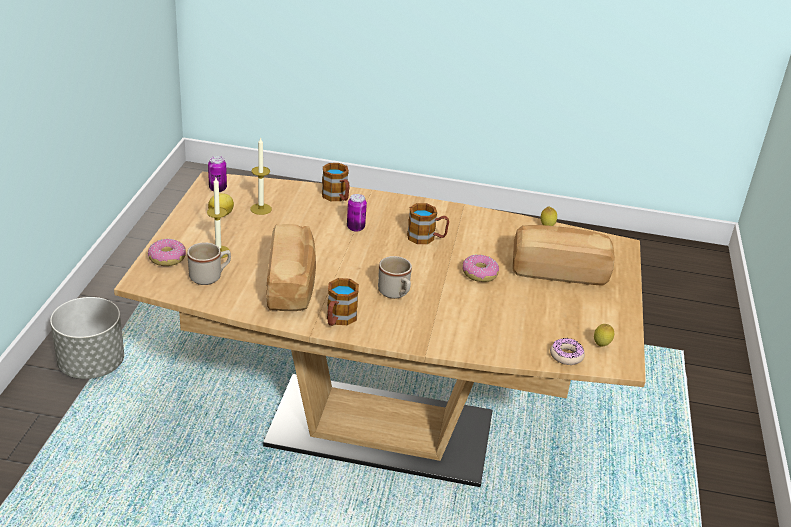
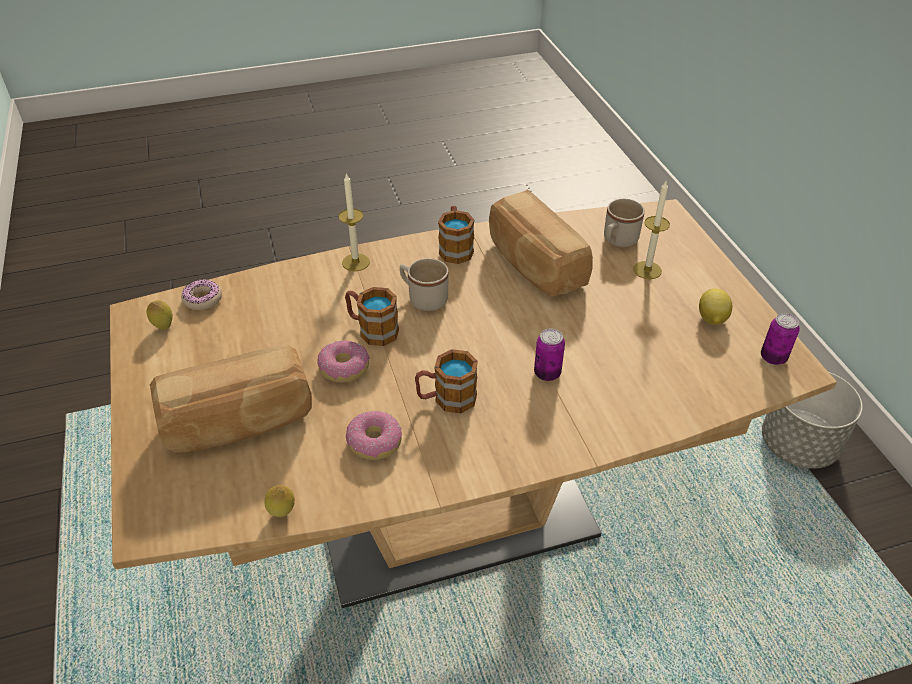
camera: 155 degrees right, 10 degrees up
(167, 258) = (680, 243): donut -> donut (374, 442)
(261, 209) = (684, 349): candle -> candle (356, 262)
(337, 197) = (623, 419): mug -> mug (372, 329)

